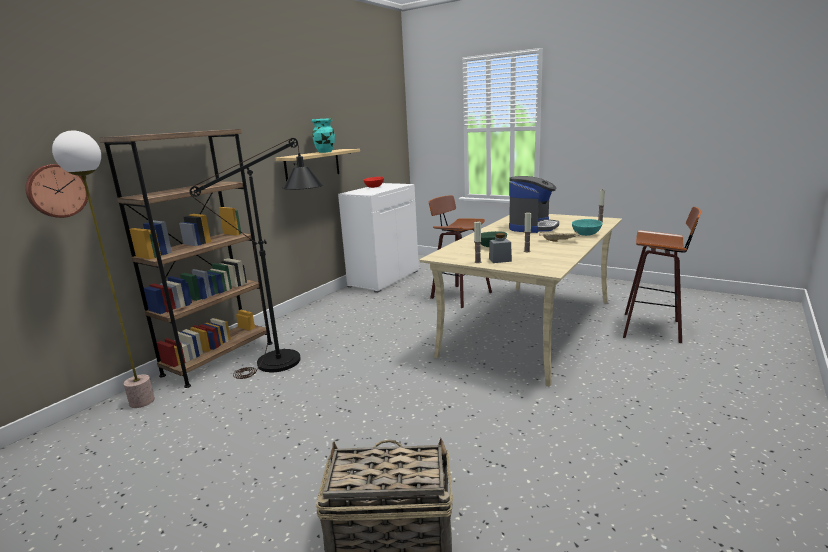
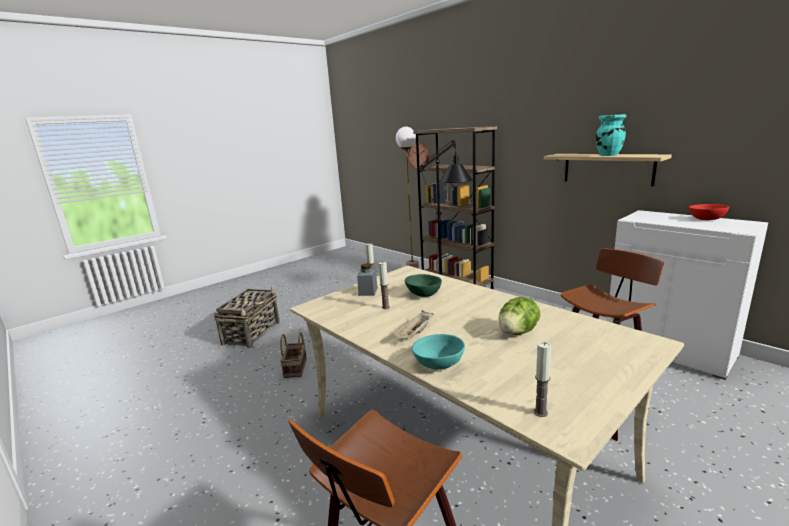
camera: 105 degrees right, 0 degrees up
(482, 428) = (296, 368): none -> basket
(532, 227) = (517, 332): coffee machine -> lettuce

